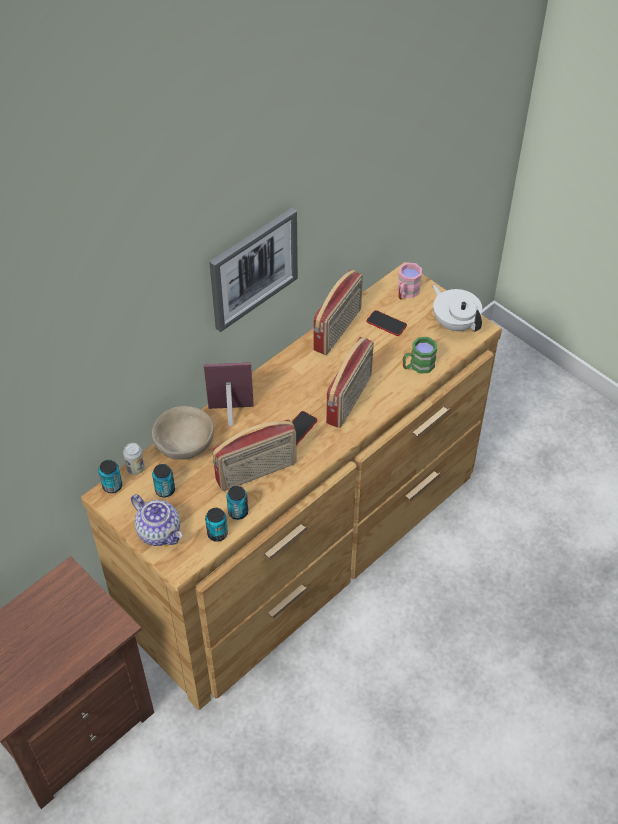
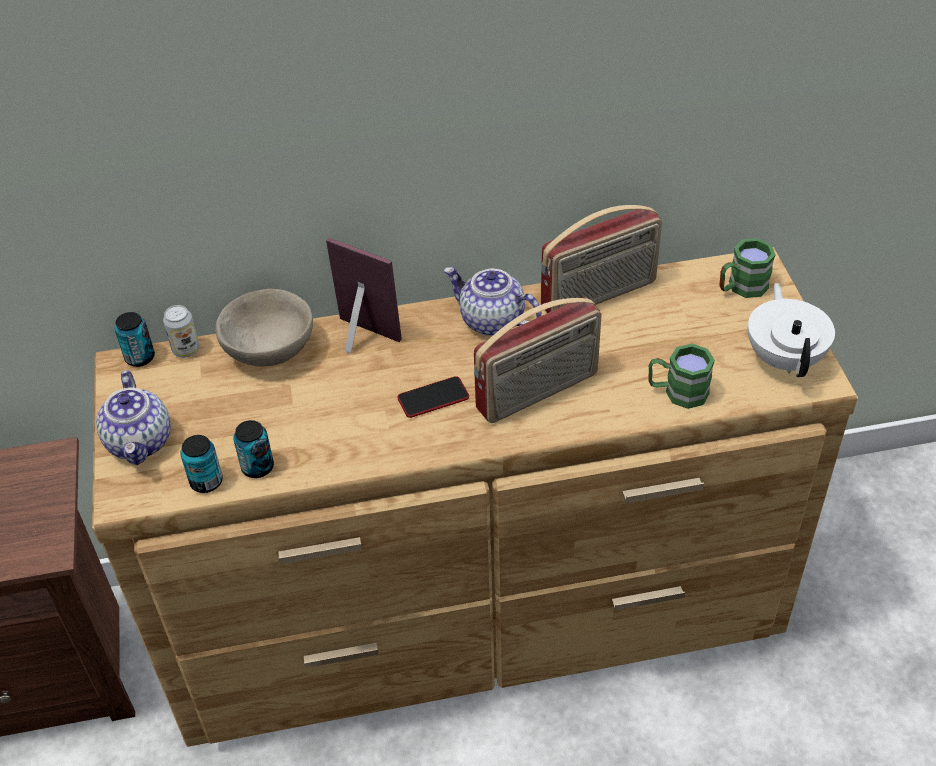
camera: 35 degrees right, 5 degrees down
(165, 490) = (195, 393): can -> none
(253, 268) = (451, 119): picture -> none
(257, 473) = (327, 428): radio -> none
(293, 371) = (491, 321): none -> teapot
(386, 324) = (677, 316): phone -> none
(406, 293) = (741, 287): pink mug -> green mug

